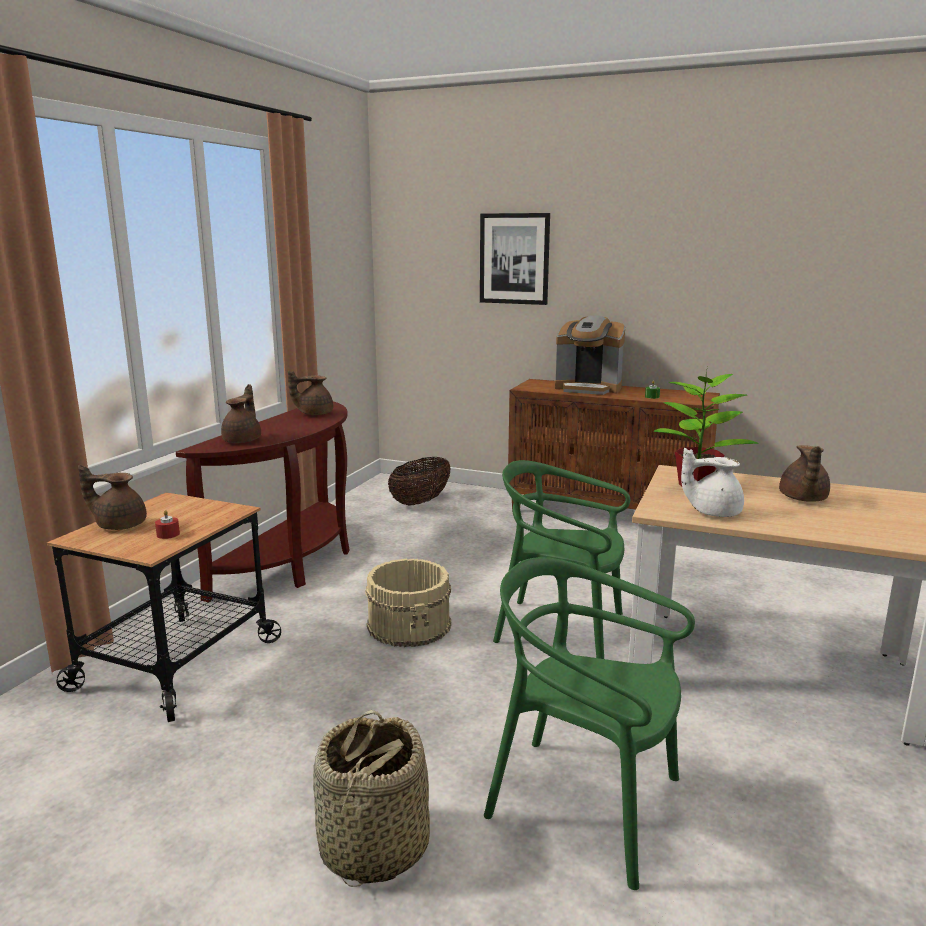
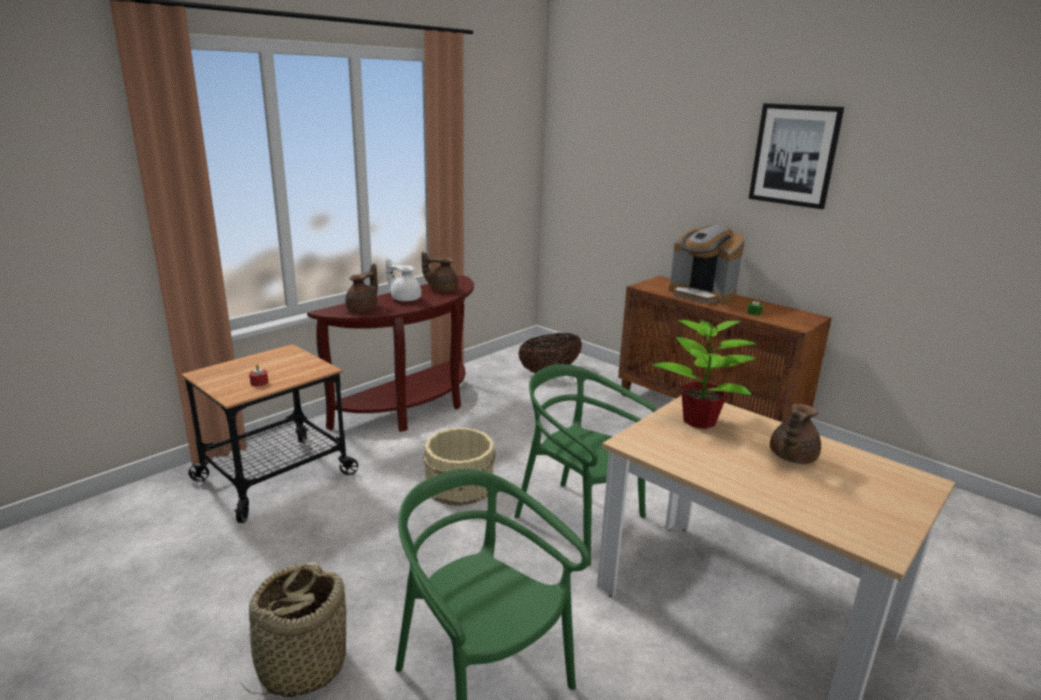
camera: 20 degrees right, 5 degrees up
(119, 525) = (237, 368): brown teapot -> none
(514, 259) = (657, 162): picture -> picture (794, 155)
(712, 512) = (682, 454): white teapot -> white teapot (405, 298)

